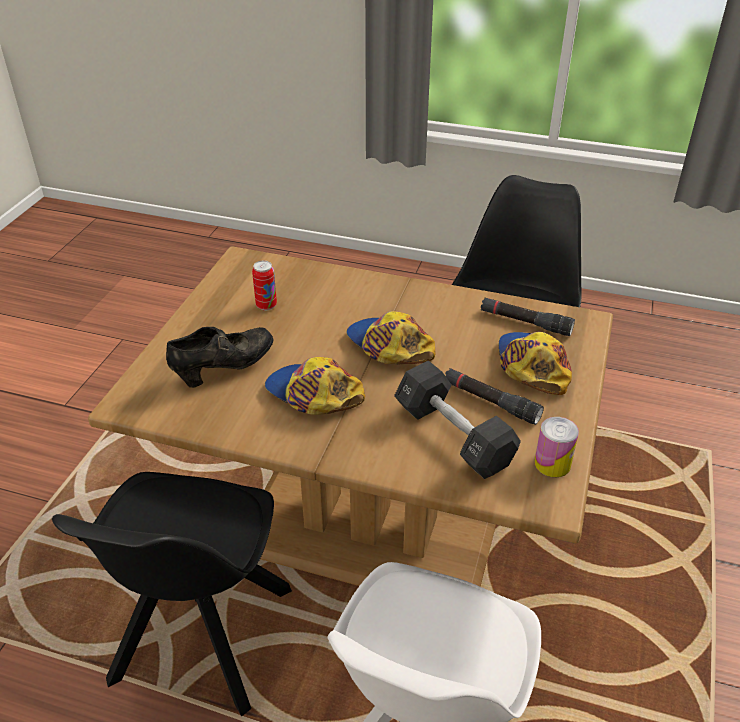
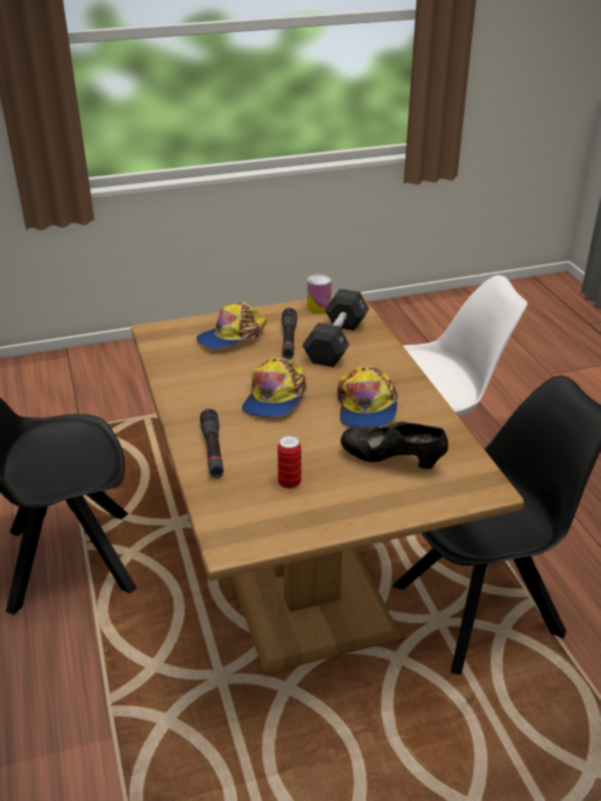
camera: 125 degrees left, 5 degrees down
(525, 322) = (181, 352): black flashlight -> black flashlight (213, 450)

